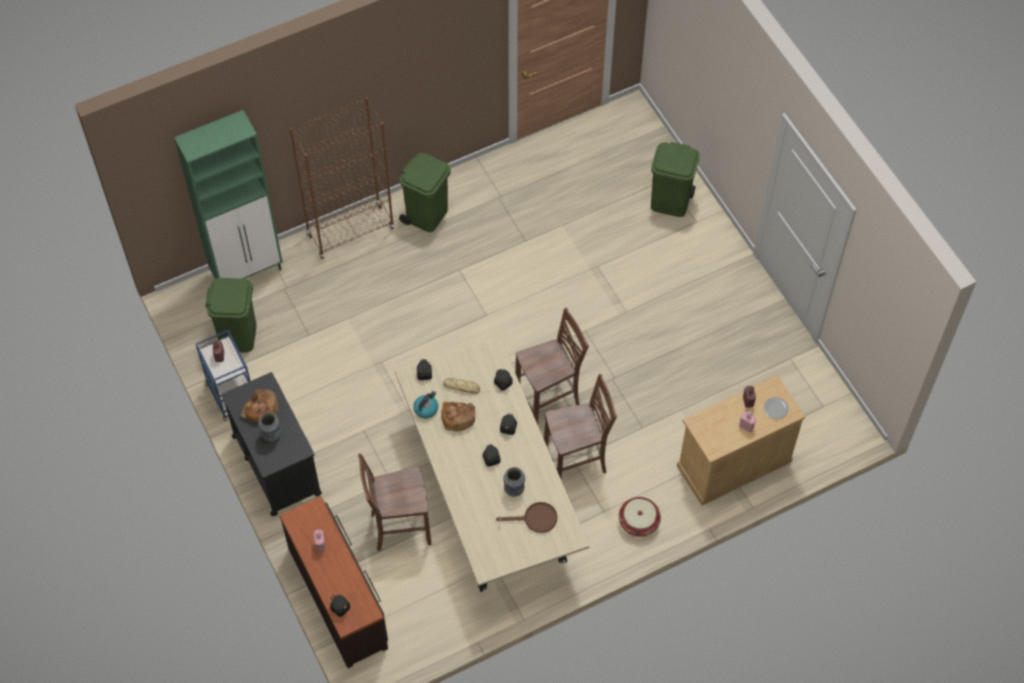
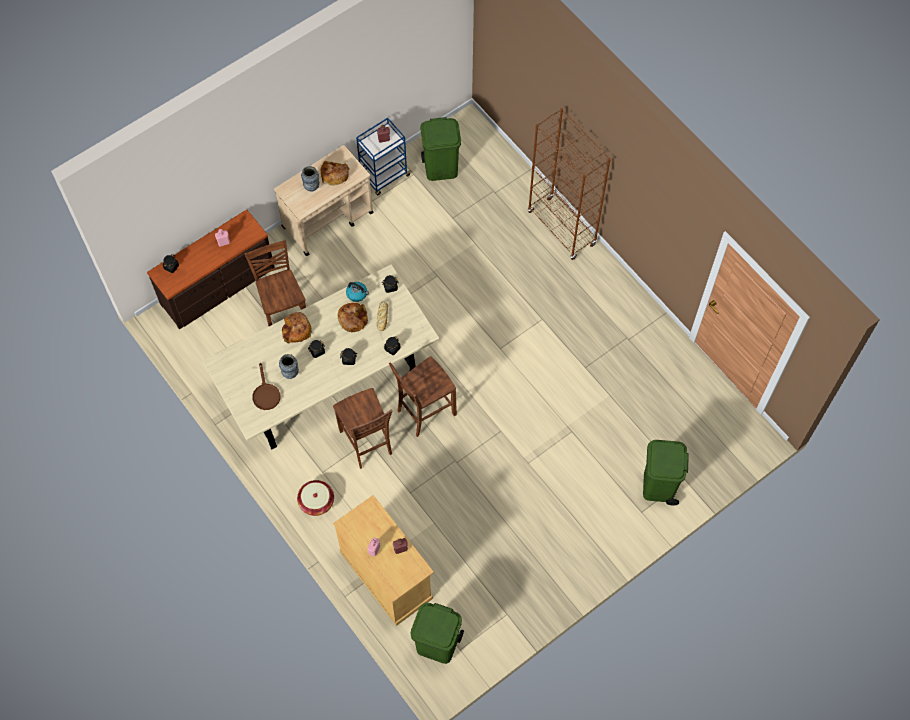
camera: 80 degrees right, 5 degrees up
(248, 271) = (504, 162): green cabinet -> none
(276, 464) = (328, 220): black cart -> beige cart
(427, 214) = (594, 283): green trash can -> green trash can (438, 644)
(460, 477) = (296, 330): none -> bread
(549, 399) = (424, 412): brown chair -> brown chair turned 90 degrees clockwise
(775, 408) = (397, 574): plate -> none

